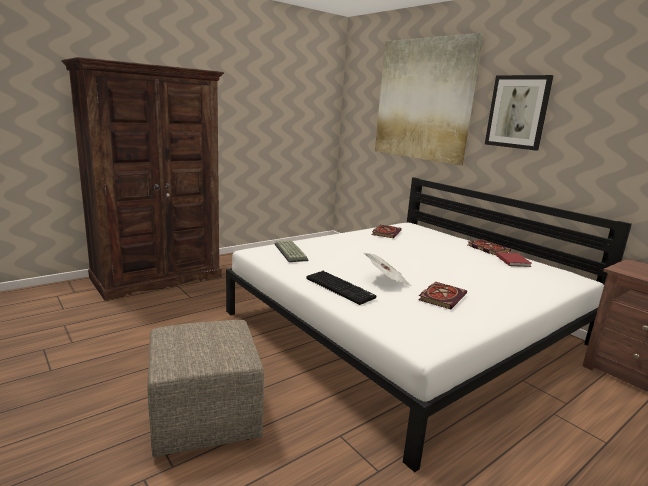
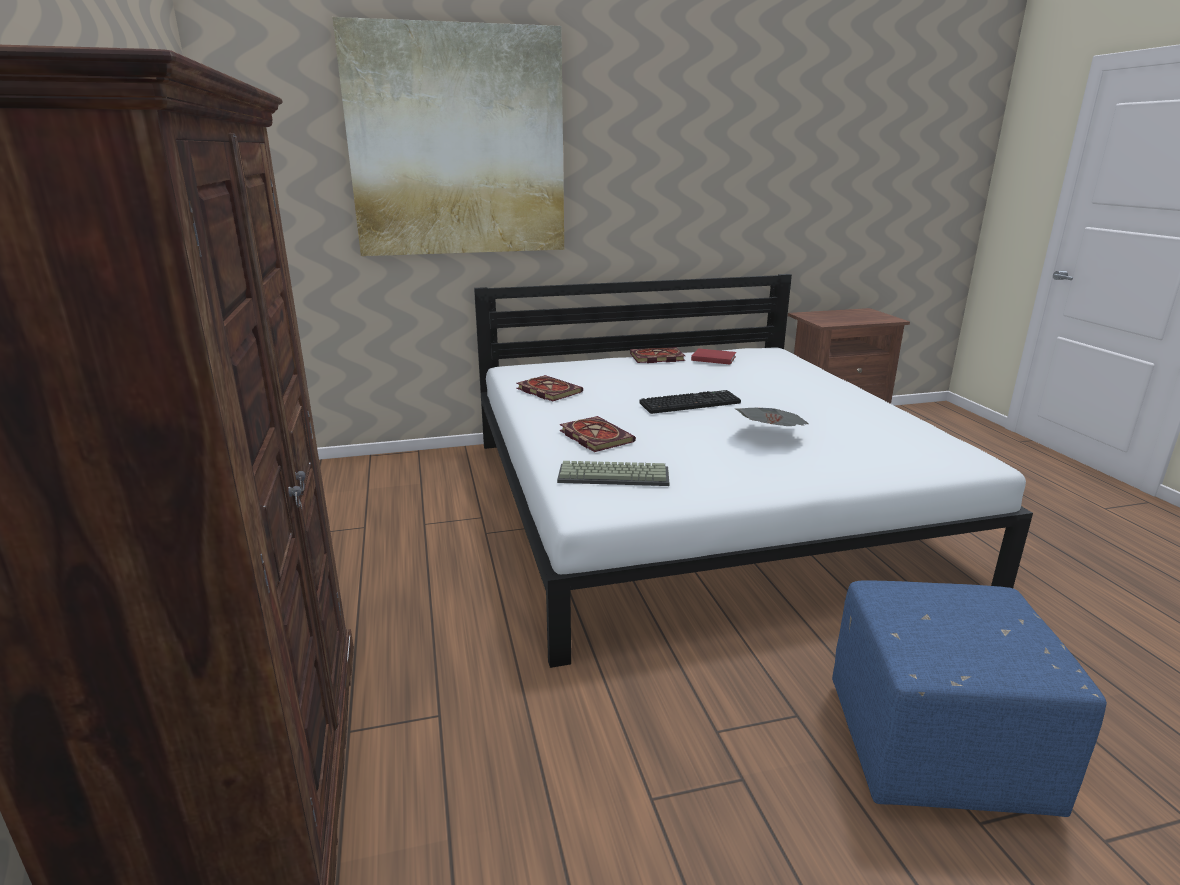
camera: 65 degrees left, 5 degrees up
(204, 417) = (933, 749): beige ottoman -> blue ottoman
(341, 288) = (799, 468): keyboard -> keyboard (690, 403)
(441, 297) = (828, 419): book -> book (594, 436)
(517, 112) = (637, 156): picture -> none

